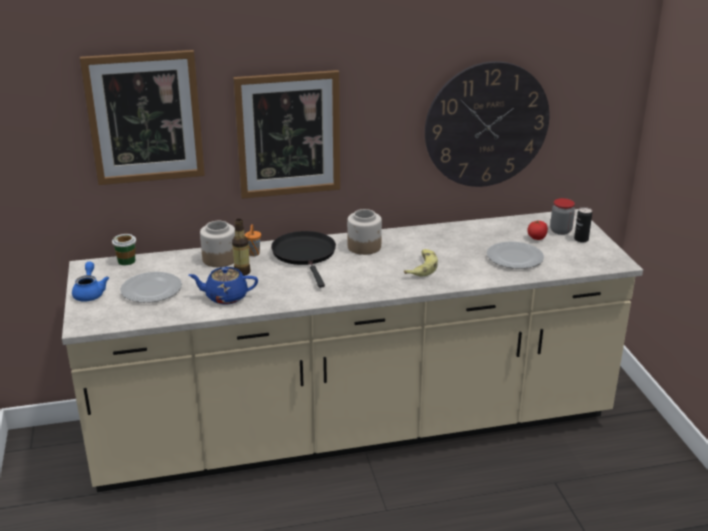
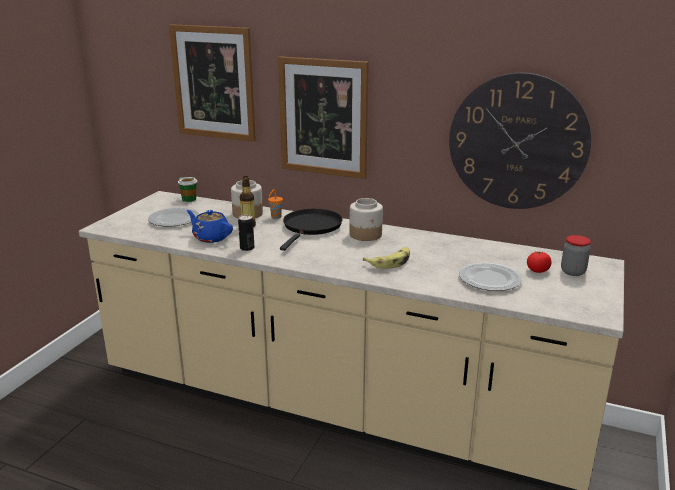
camera: 35 degrees right, 5 degrees down
(90, 293) = (137, 211): blue teapot -> none
(581, 239) = (585, 284): can -> can (247, 248)

